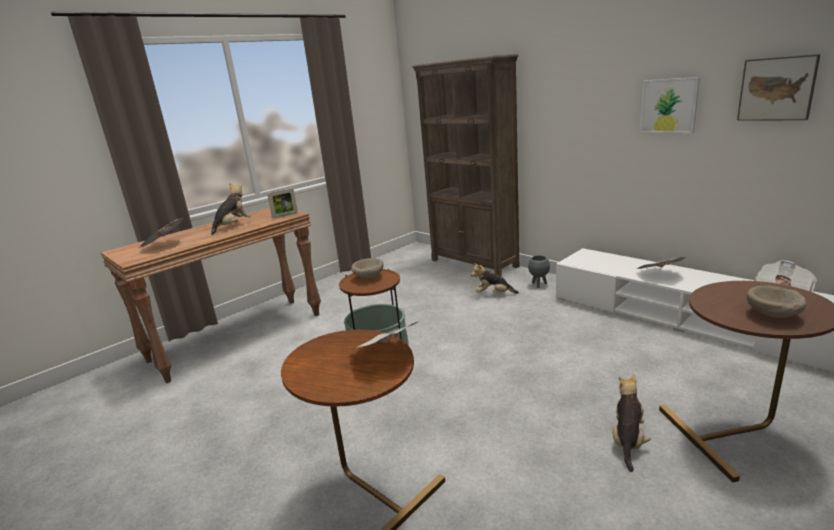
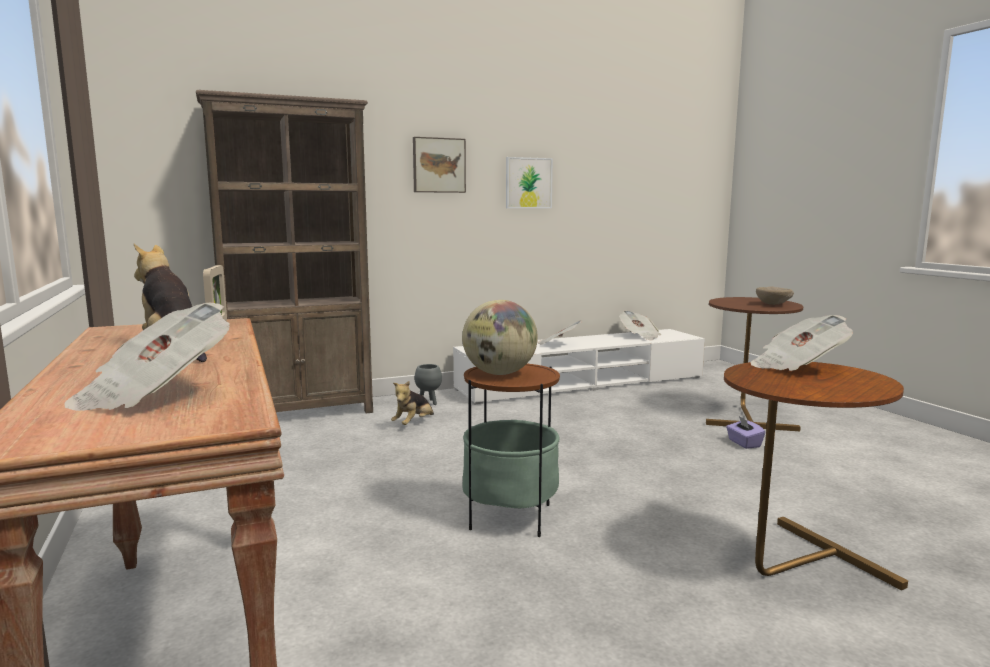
camera: 70 degrees left, 10 degrees down
(368, 277) = (499, 373): beige bowl -> globe
(627, 441) = (744, 443): plush toy -> purple tissue box
(777, 88) = (602, 173): picture -> picture (438, 165)

